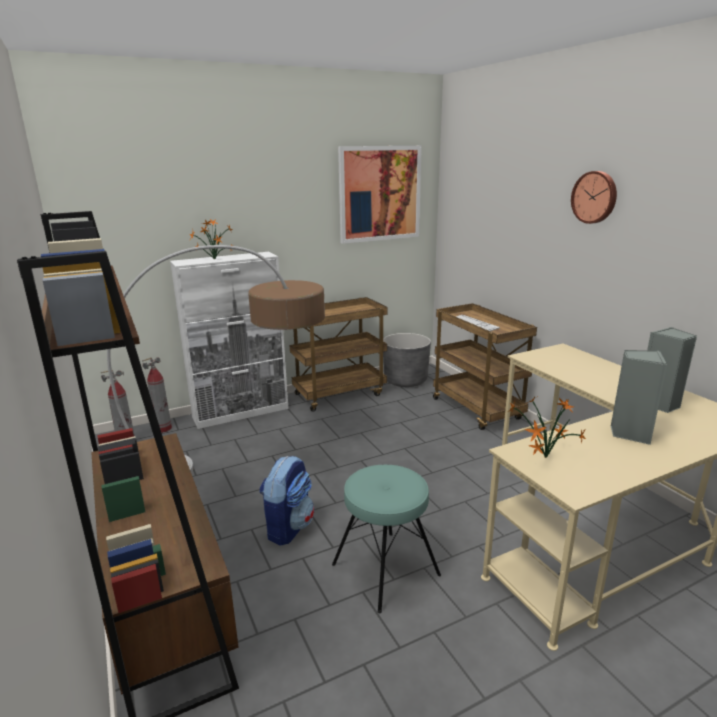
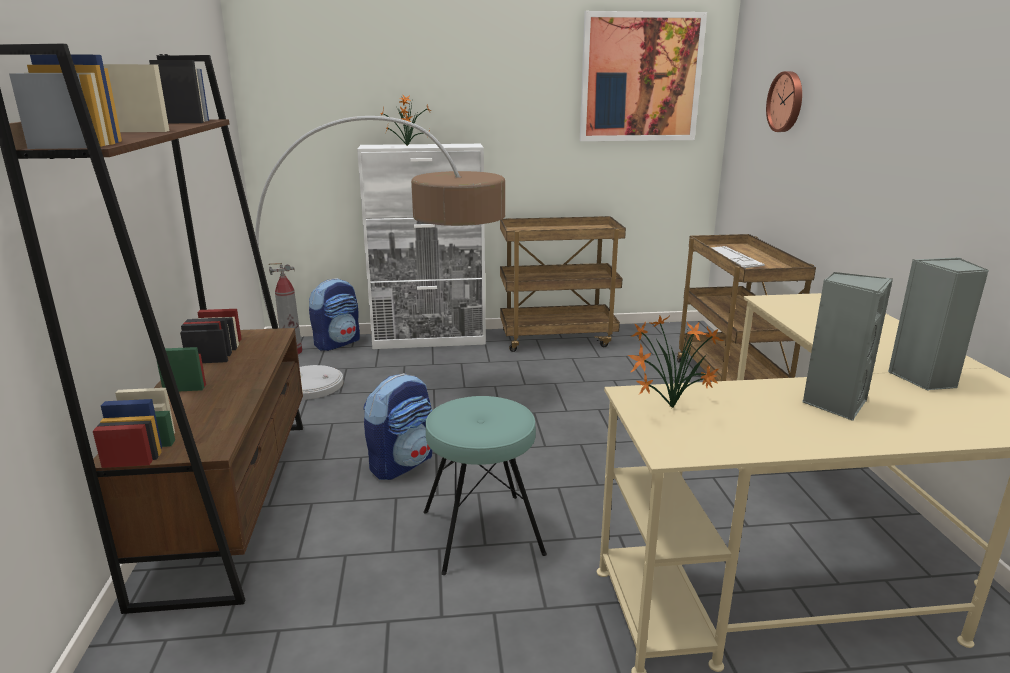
camera: 20 degrees right, 0 degrees up
(163, 428) = (337, 343): fire extinguisher -> backpack
(405, 380) = (653, 335): grey planter -> none
(595, 197) = (907, 67): wall clock -> wall clock (786, 102)

